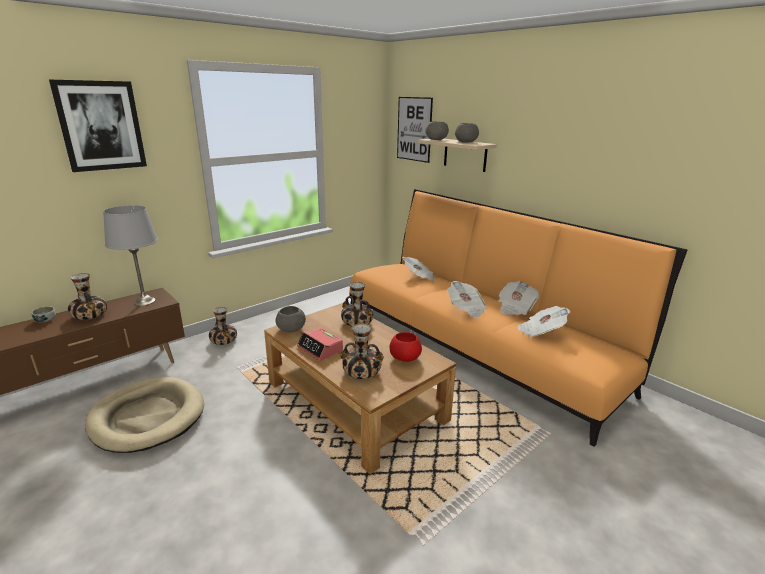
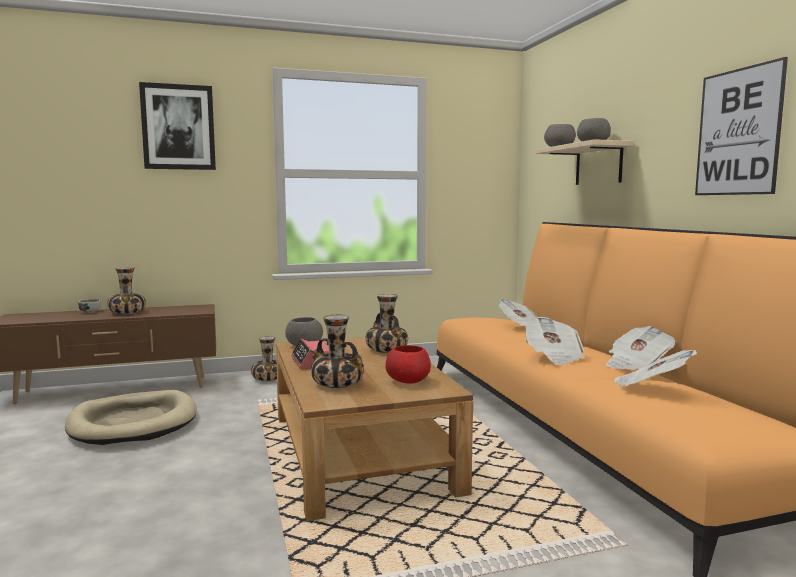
camera: 25 degrees right, 15 degrees down
(145, 301) = (185, 309): grey table lamp -> none
(414, 129) = (546, 146): picture -> picture (738, 132)

